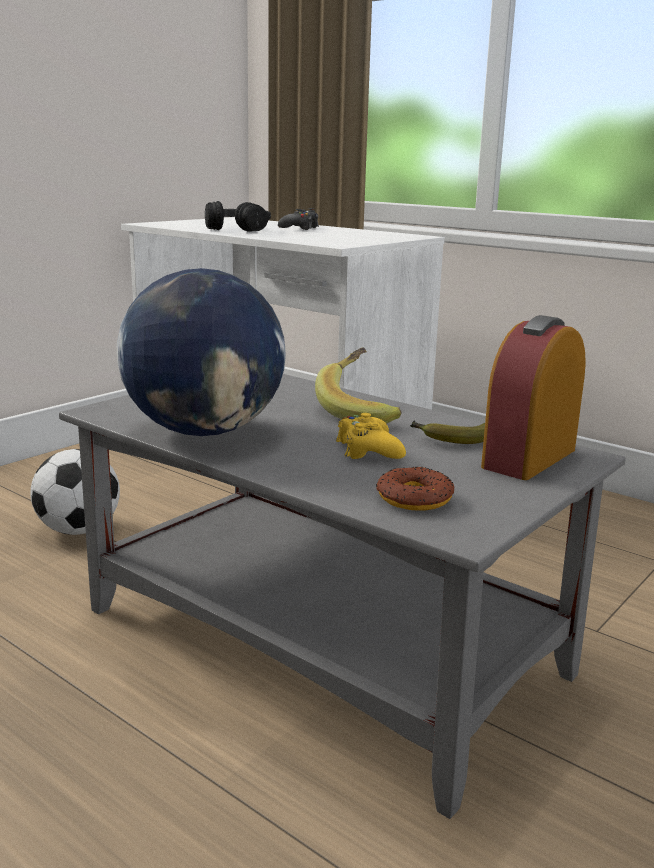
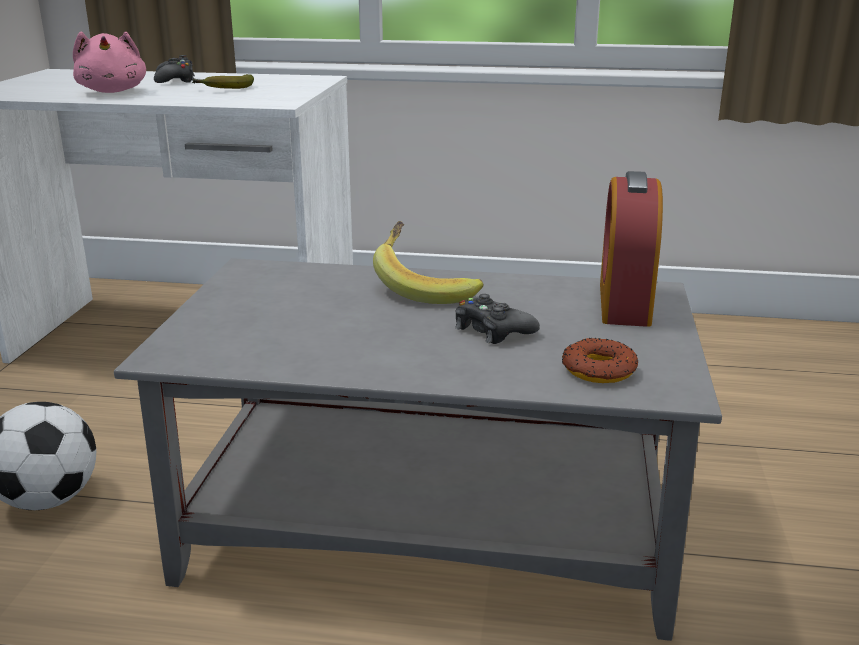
camera: 30 degrees left, 5 degrees up
(205, 431) = (315, 351): globe -> none
(238, 229) = (113, 91): black headphones -> pink plush toy
(368, 449) = (492, 330): yellow game controller -> black game controller
(452, 439) = (542, 300): banana -> banana (225, 88)

